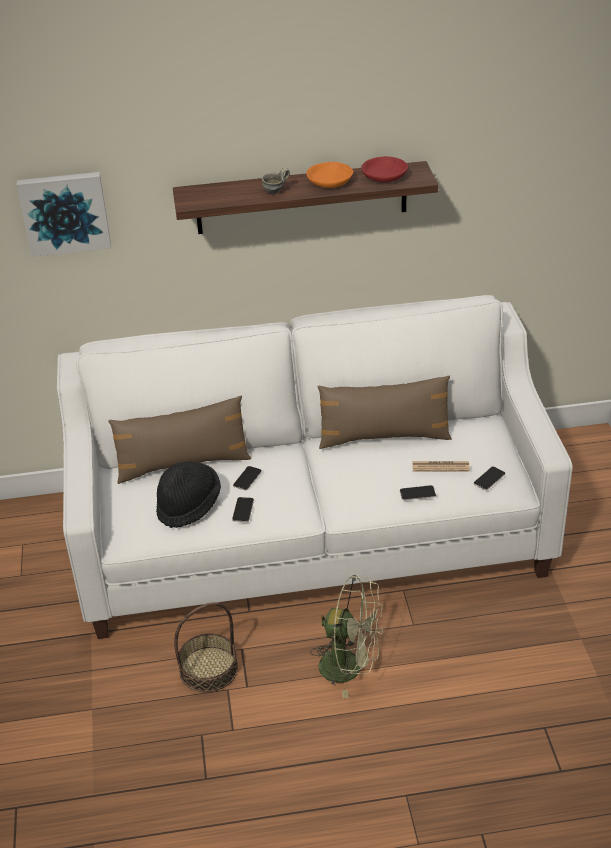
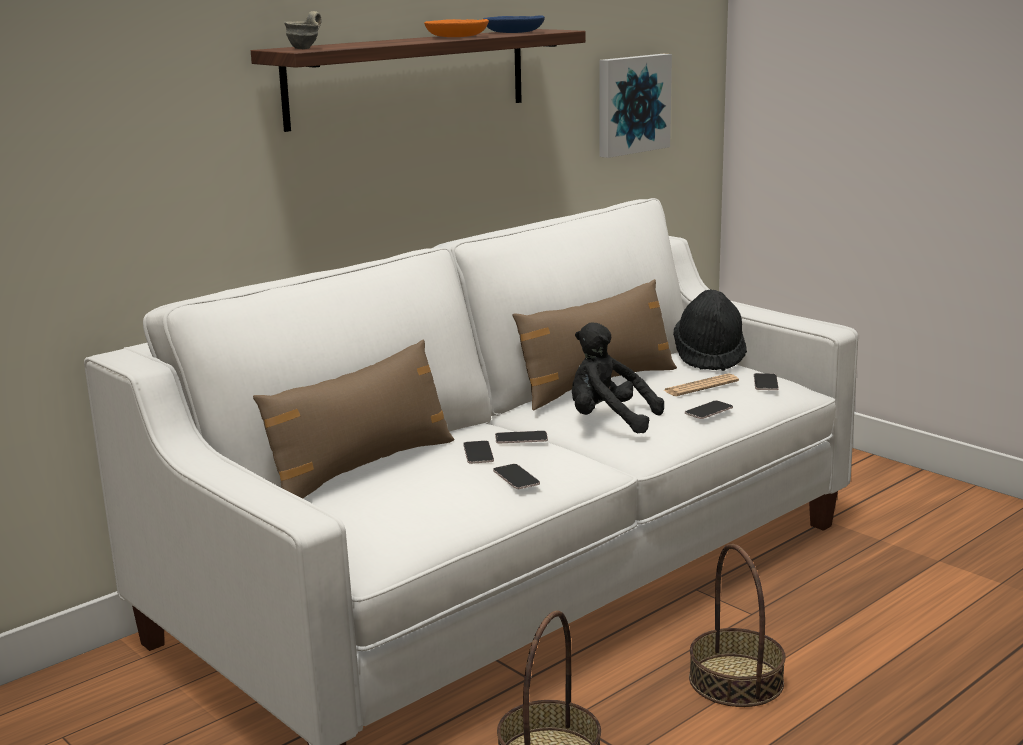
camera: 35 degrees left, 20 degrees down
(65, 212) = (94, 88): picture -> picture (631, 104)
(189, 506) = (431, 495): black hat -> black hat (709, 357)
(276, 192) = (404, 41): grey mug -> grey mug (307, 48)
(286, 473) = (521, 438): none -> phone
(350, 667) = (735, 680): green fan -> basket
(351, 477) = (609, 421): none -> black plush toy
(385, 176) = (515, 32): red bowl -> blue bowl

